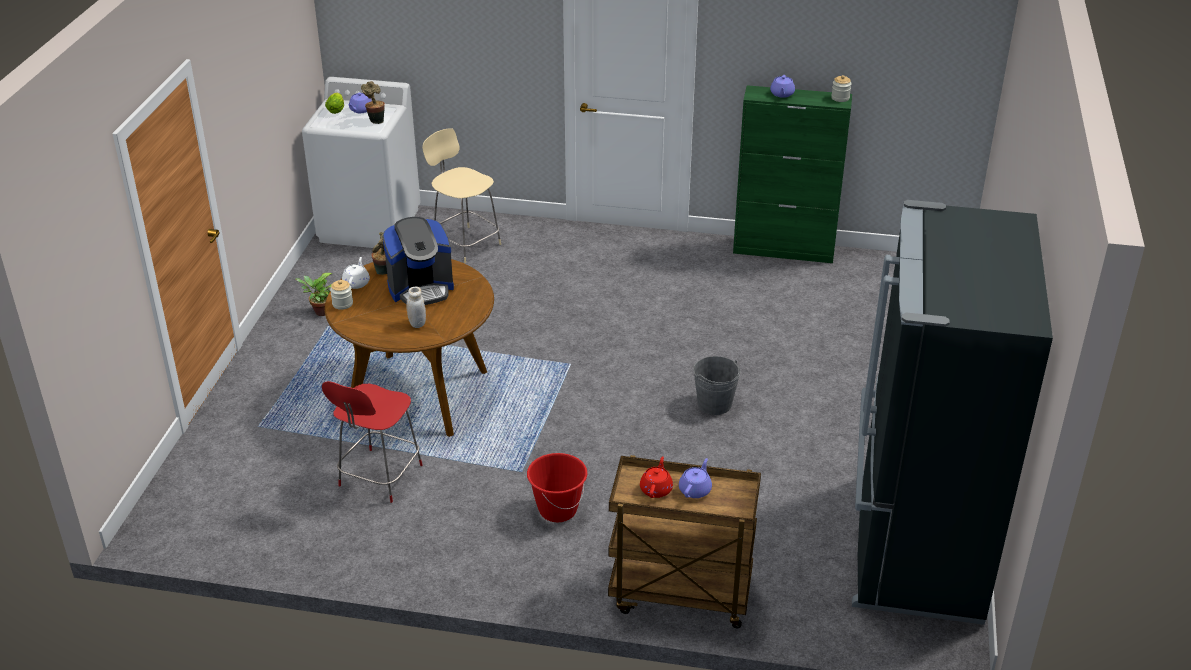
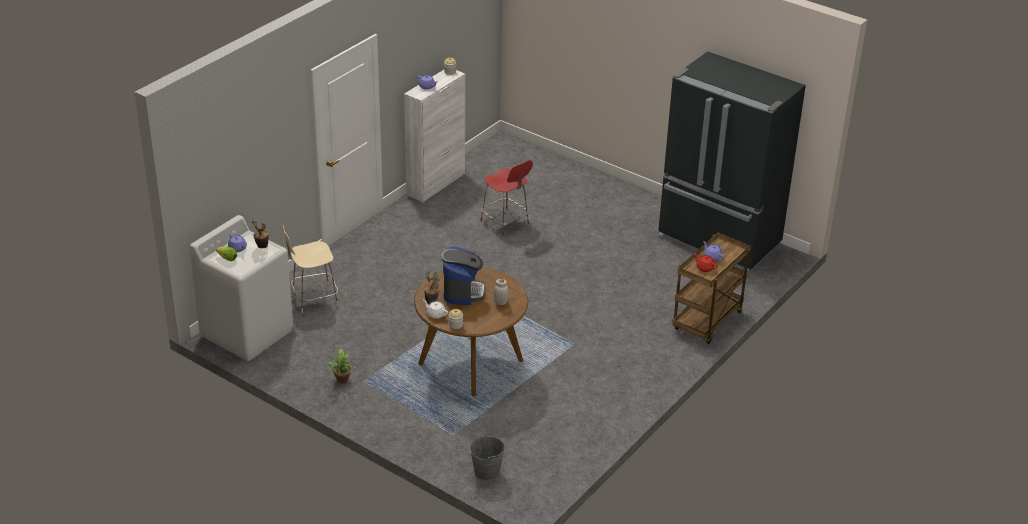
camera: 65 degrees left, 0 degrees up
(379, 477) = (541, 398): red chair -> red chair (505, 223)
(557, 510) = (616, 341): red bucket -> none
(714, 404) = (564, 260): grey bucket -> grey bucket (487, 471)
(784, 250) = (436, 184): green cabinet -> white cabinet

